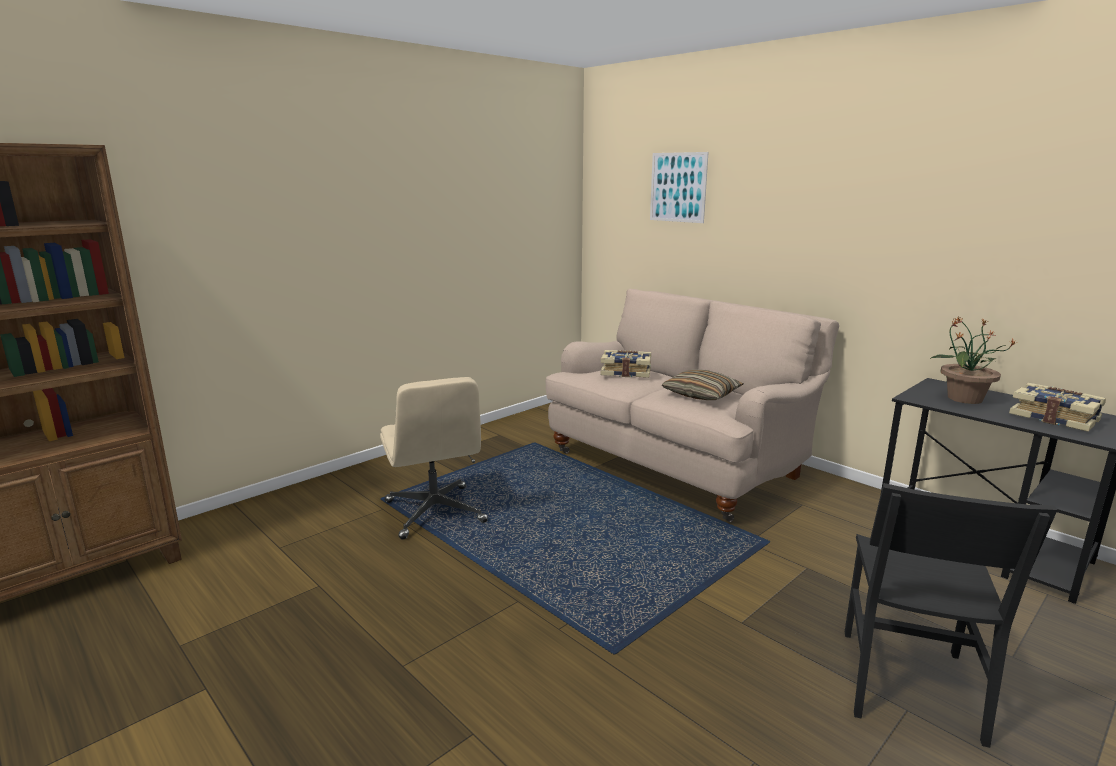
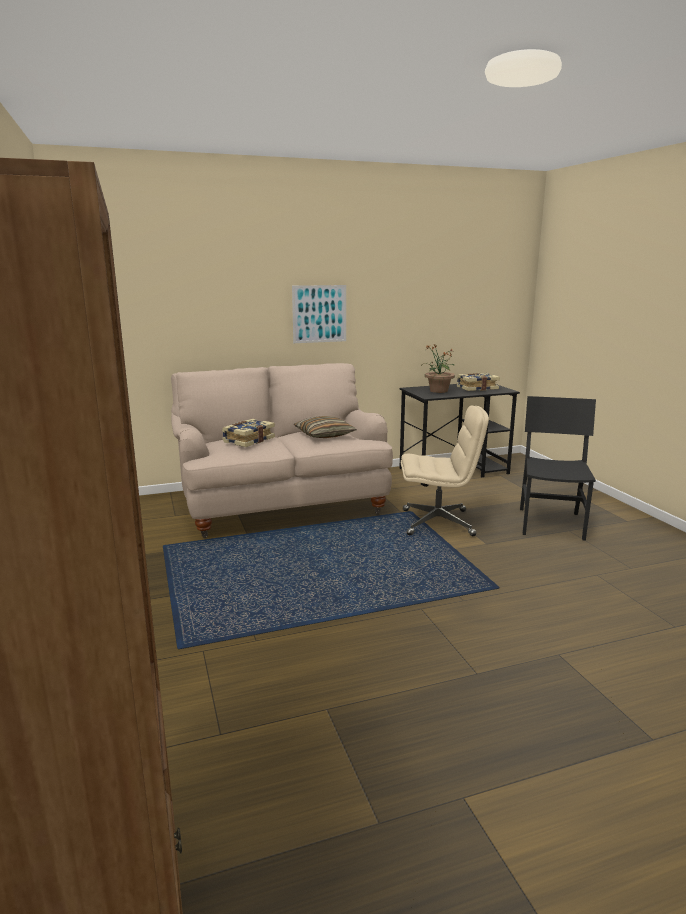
camera: 65 degrees left, 0 degrees up
(435, 512) = (245, 621): beige office chair -> beige office chair (438, 522)
(678, 187) = (185, 274): picture -> picture (319, 314)
(908, 683) = (551, 523): black chair -> black chair turned 120 degrees counterclockwise

